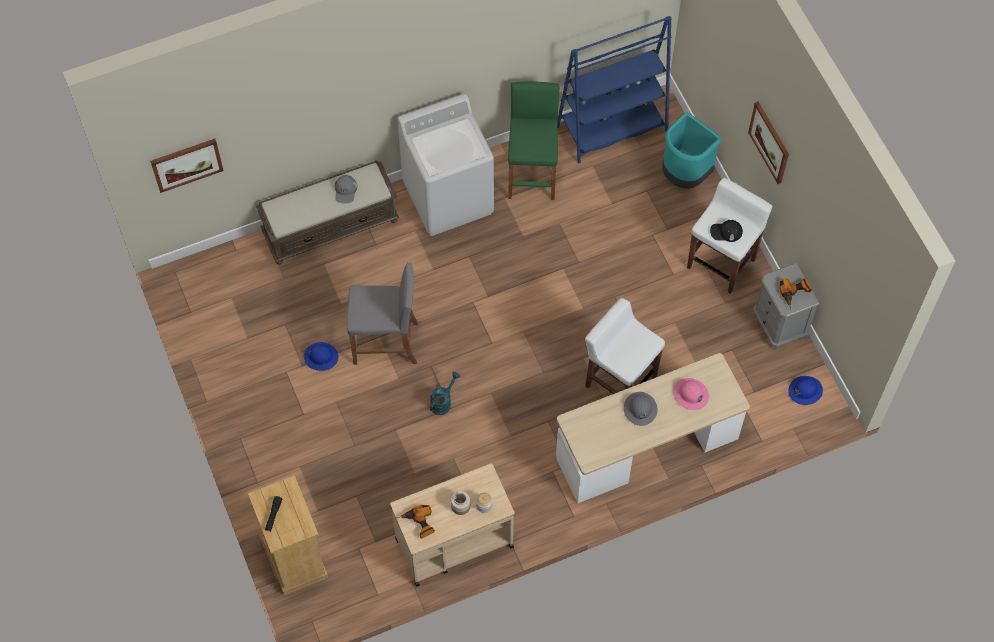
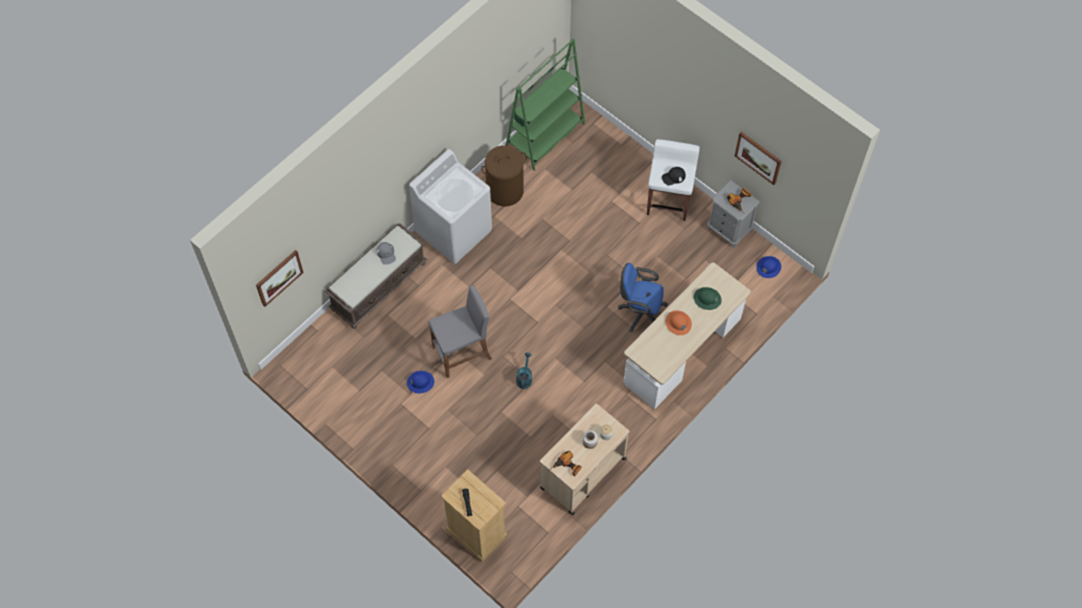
camera: 25 degrees left, 0 degrees up
(532, 173) = (505, 190): green stool -> brown laundry basket
(612, 128) = (545, 137): blue bookcase -> green bookcase
(620, 381) = (640, 312): white stool -> blue office chair
(640, 409) = (678, 323): grey hard hat -> orange hard hat
(684, 176) = (612, 151): turquoise trash can -> none
(690, 394) = (707, 299): pink hard hat -> green hard hat
(769, 142) = (685, 101): picture -> picture (758, 157)

